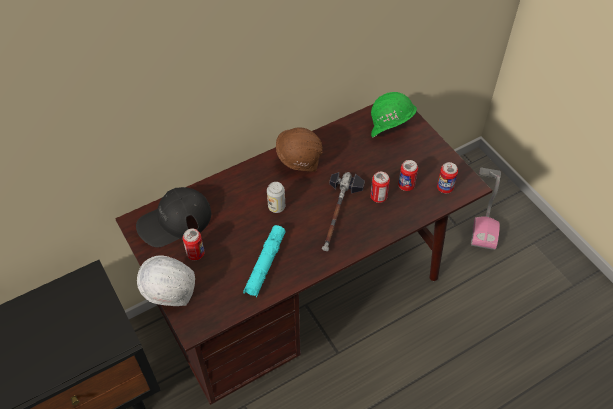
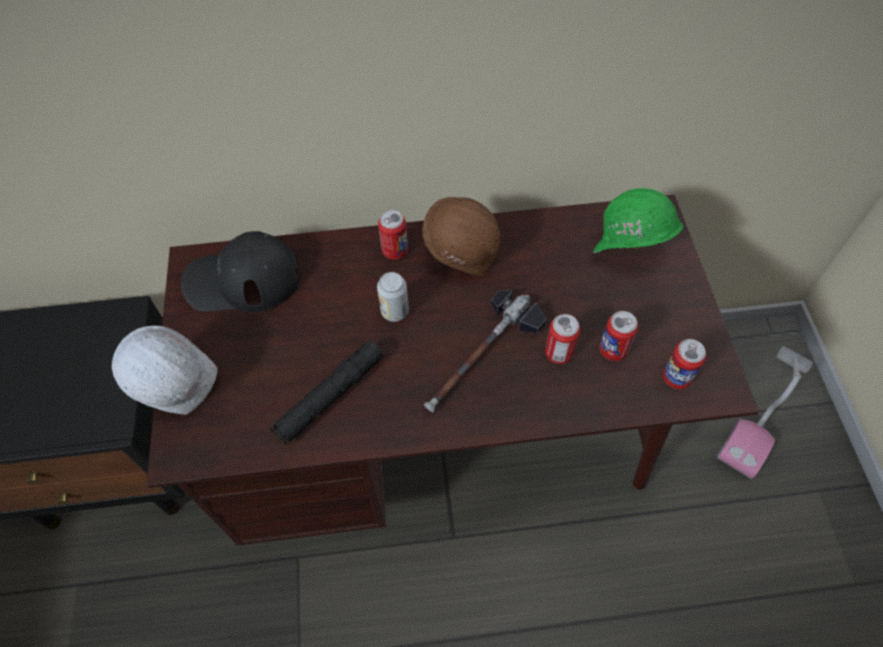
camera: 25 degrees right, 5 degrees up
(195, 254) = (243, 340): can -> can (395, 250)
(265, 264) = (330, 396): turquoise flashlight -> black flashlight

